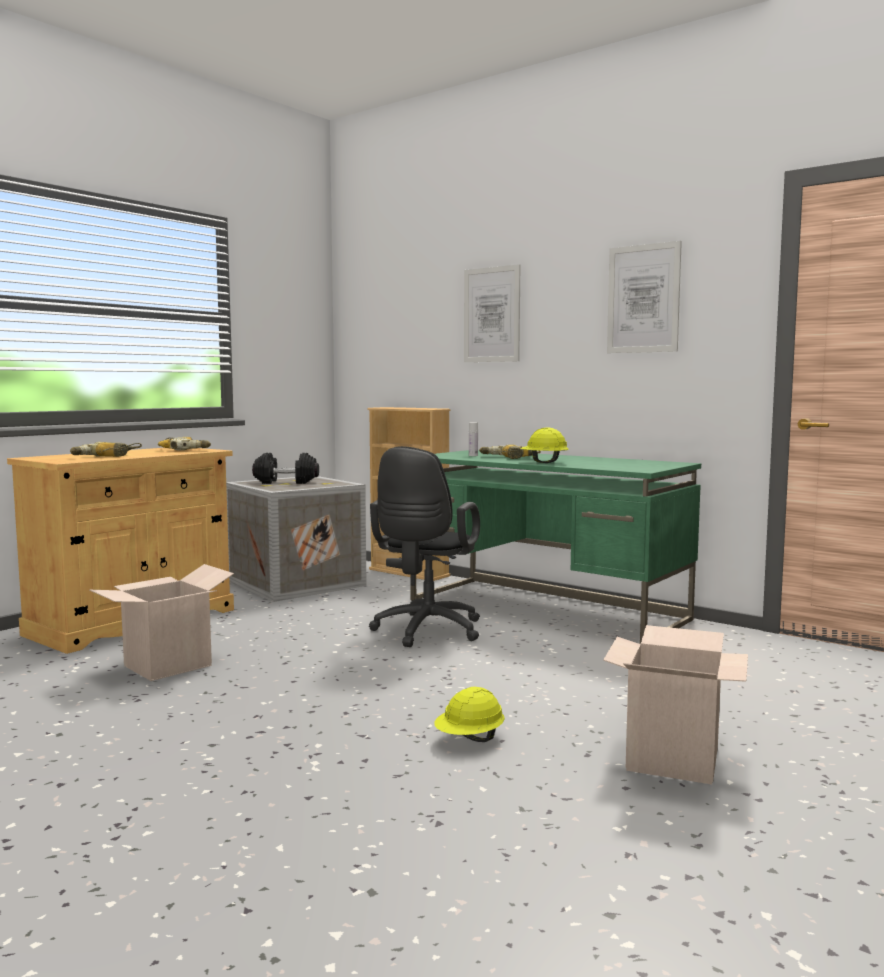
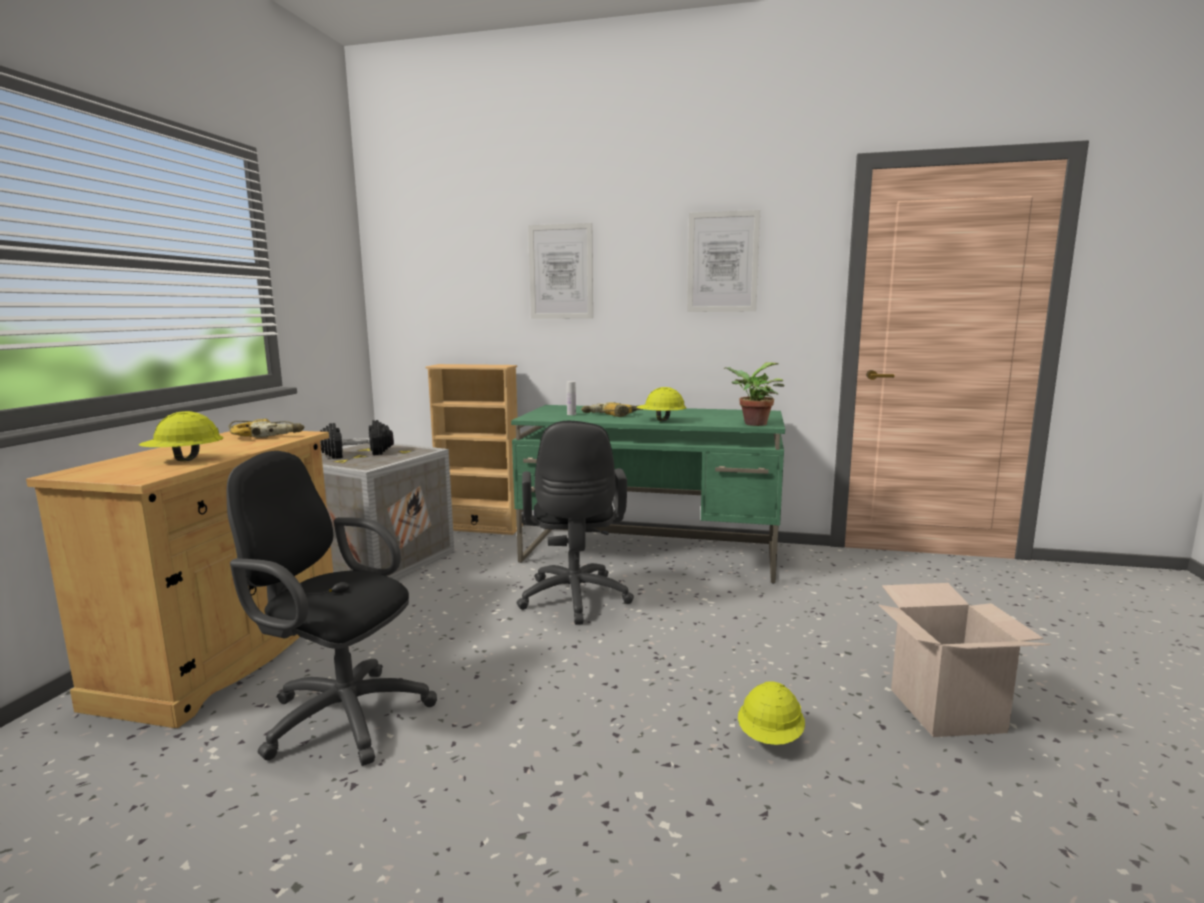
camera: 25 degrees left, 5 degrees up
(105, 456) = (184, 460): power drill -> yellow hard hat
(167, 665) = (339, 715): cardboard box -> black office chair
(628, 469) = (752, 424): none -> potted plant

